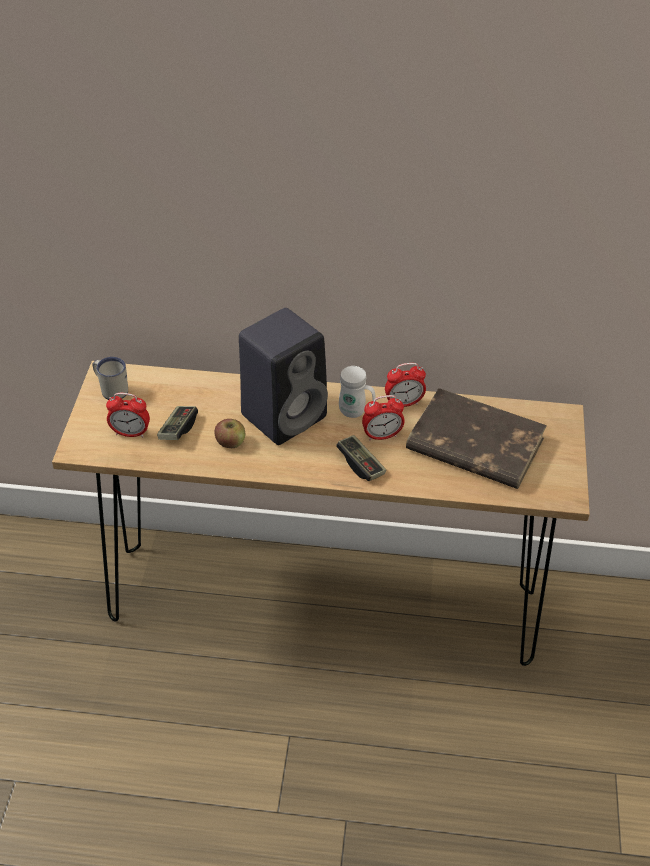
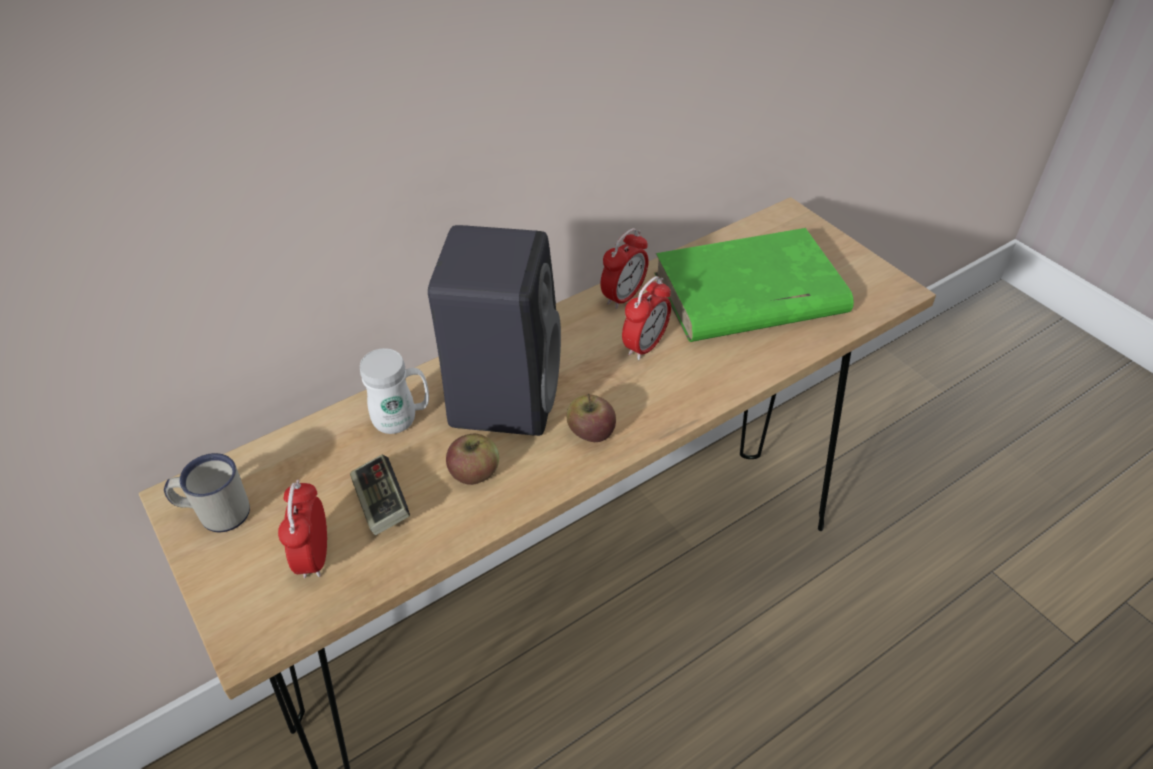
camera: 40 degrees left, 0 degrees up
(130, 433) = (314, 556): alarm clock -> alarm clock turned 120 degrees clockwise
(303, 459) = (591, 432): none -> apple
(356, 412) = (585, 338): white mug -> white mug (402, 420)
(360, 464) = (663, 393): game controller -> none
(473, 444) = (747, 295): brown book -> green book

